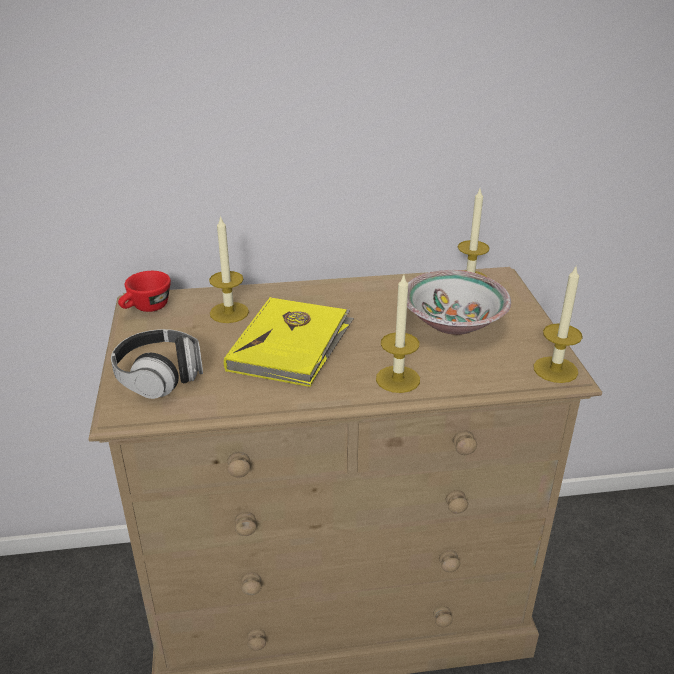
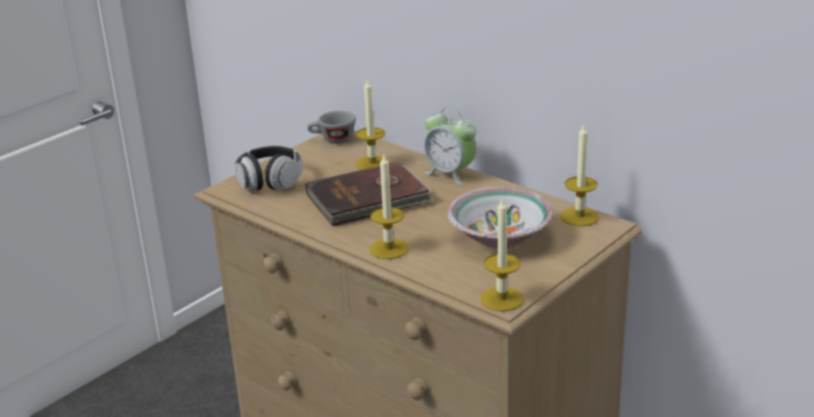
camera: 50 degrees right, 5 degrees down
(146, 308) = (332, 140): red cup -> grey cup
(291, 345) = (369, 199): yellow book -> brown book
(314, 290) = (450, 174): none -> alarm clock

